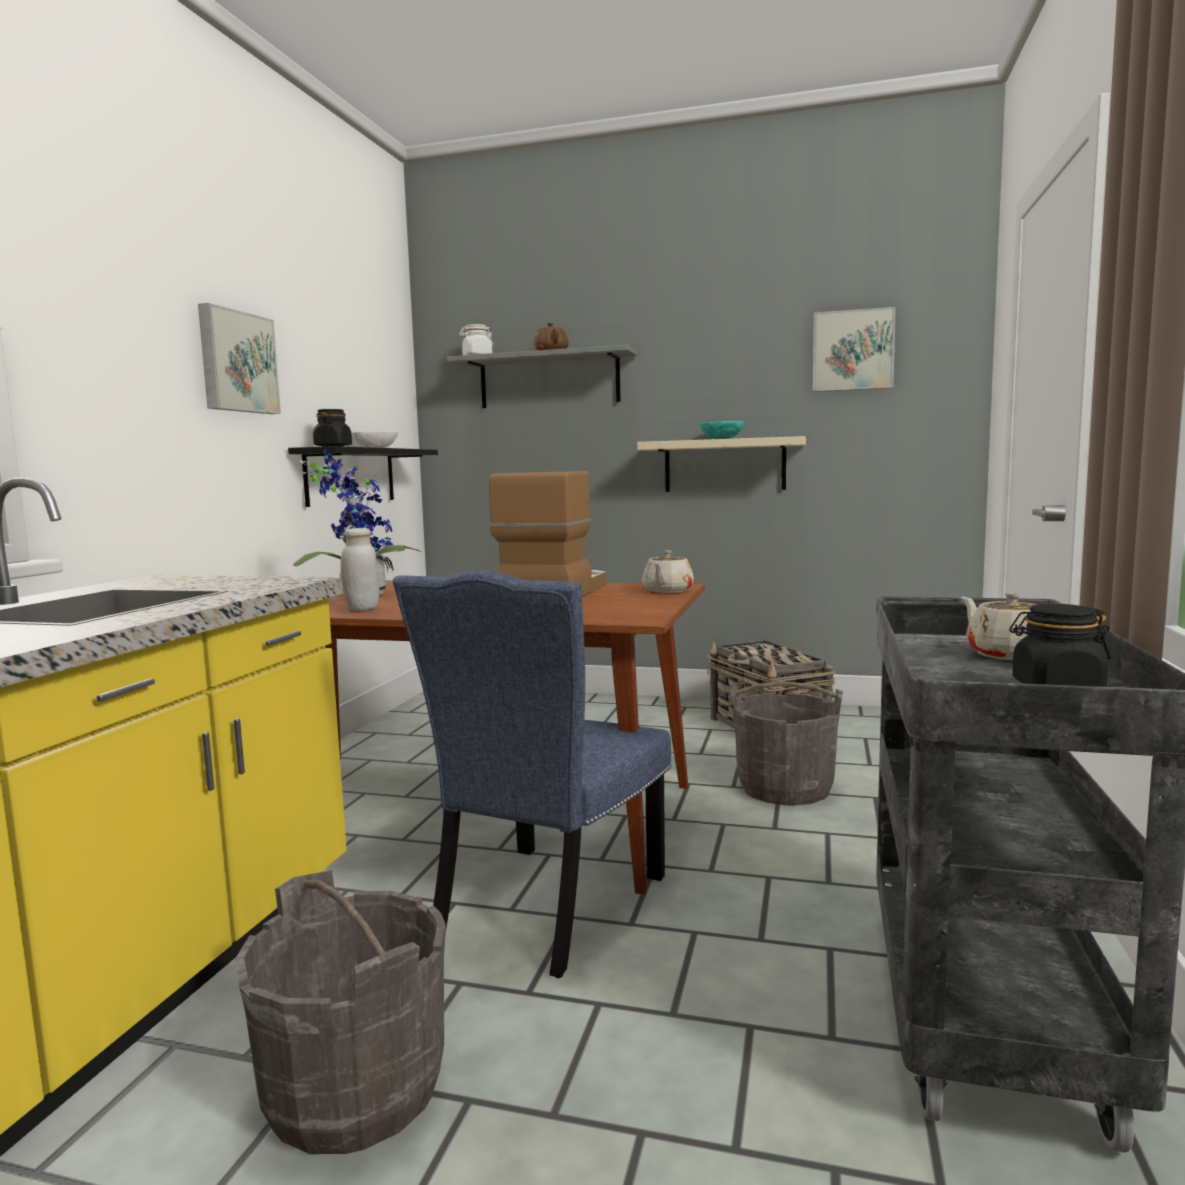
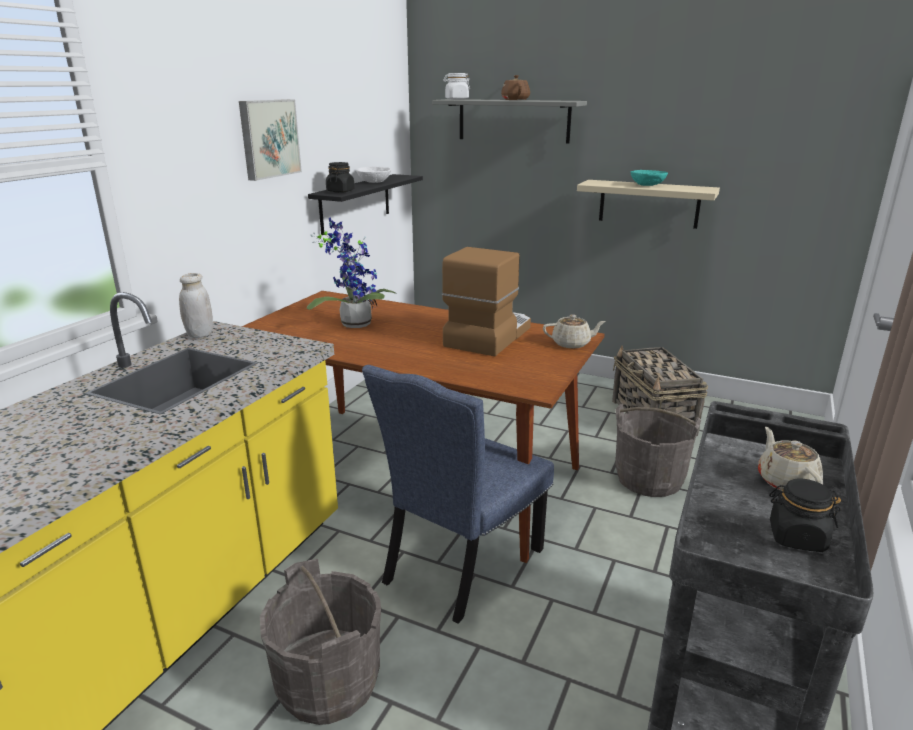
camera: 10 degrees right, 15 degrees up
(362, 608) = (351, 346): white jar -> white jar (200, 334)
(667, 591) = (572, 344): beige teapot -> beige teapot turned 120 degrees counterclockwise
(853, 350) = (772, 115): picture -> none

